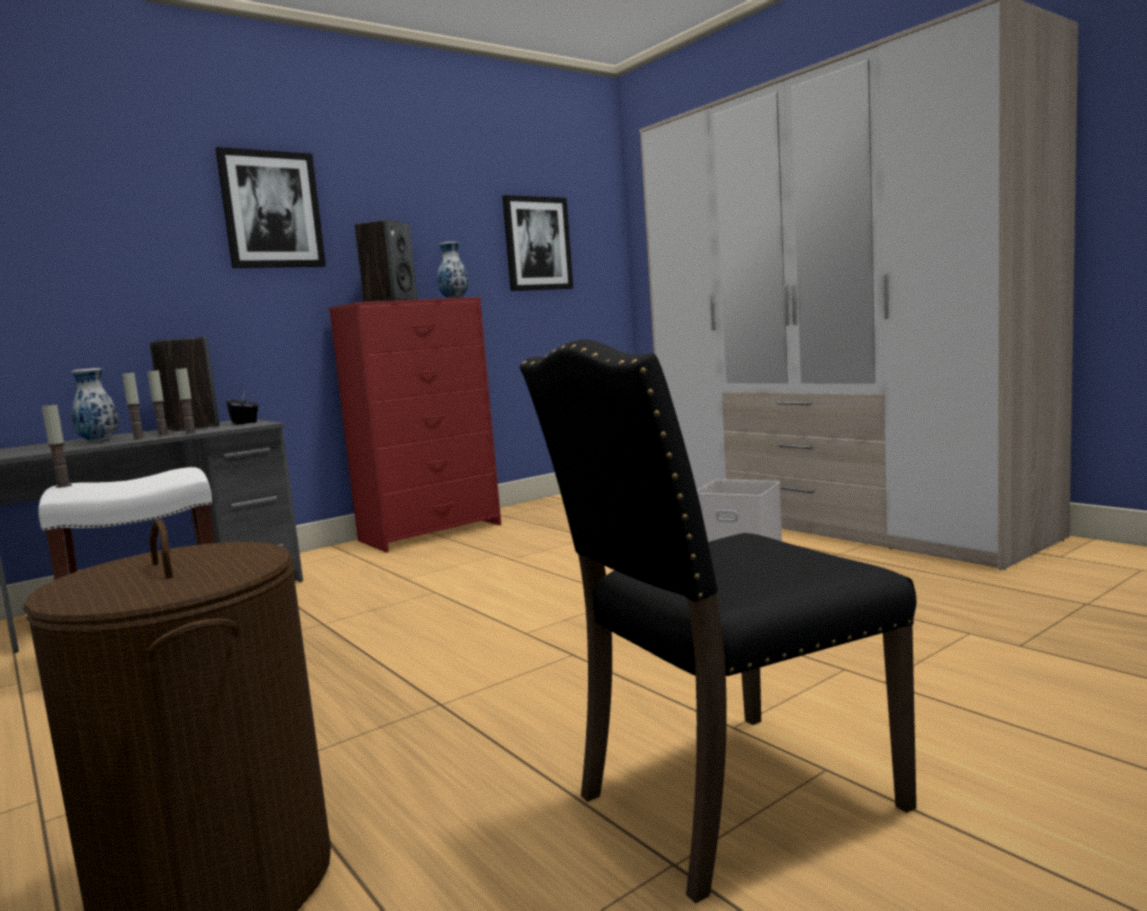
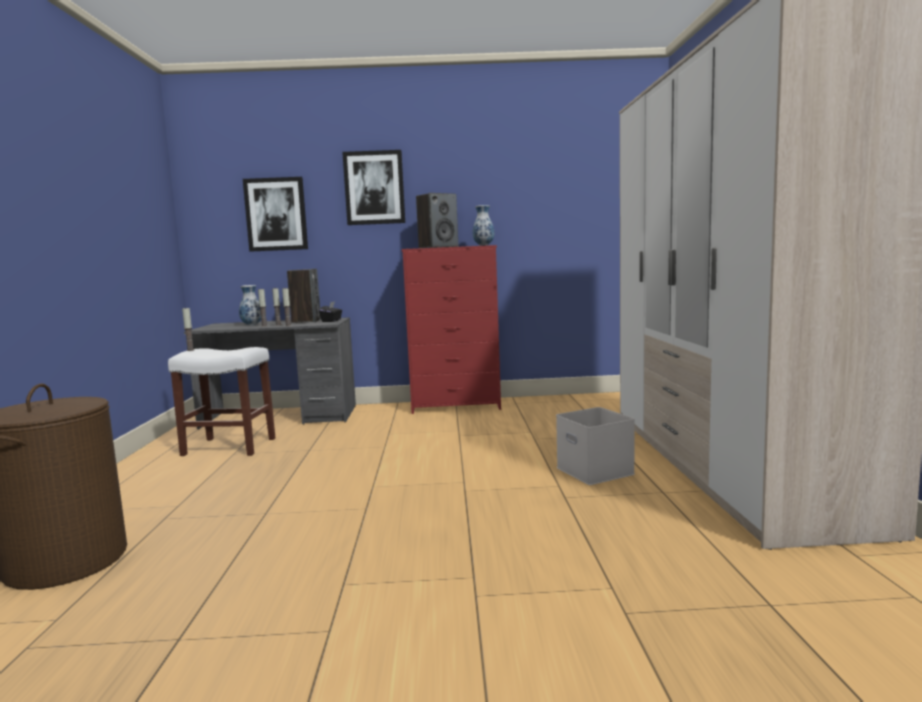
camera: 35 degrees right, 0 degrees up
(537, 244) = (575, 200): picture -> picture (276, 214)
(729, 800) = (258, 622): black chair -> none

